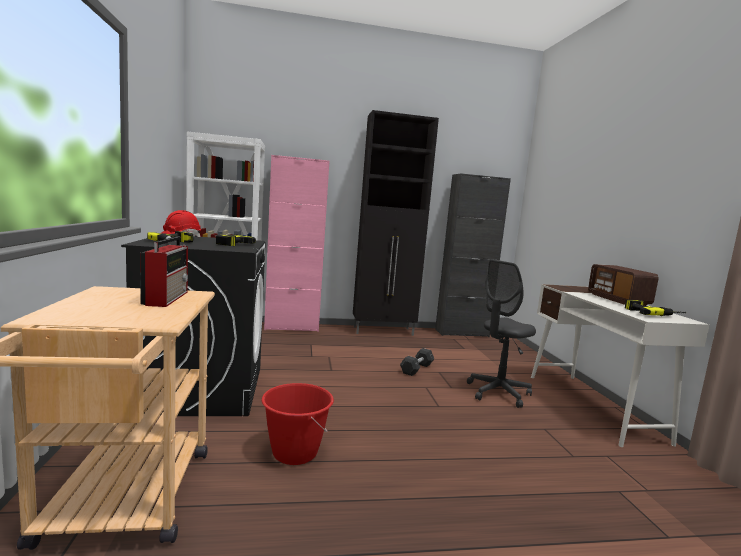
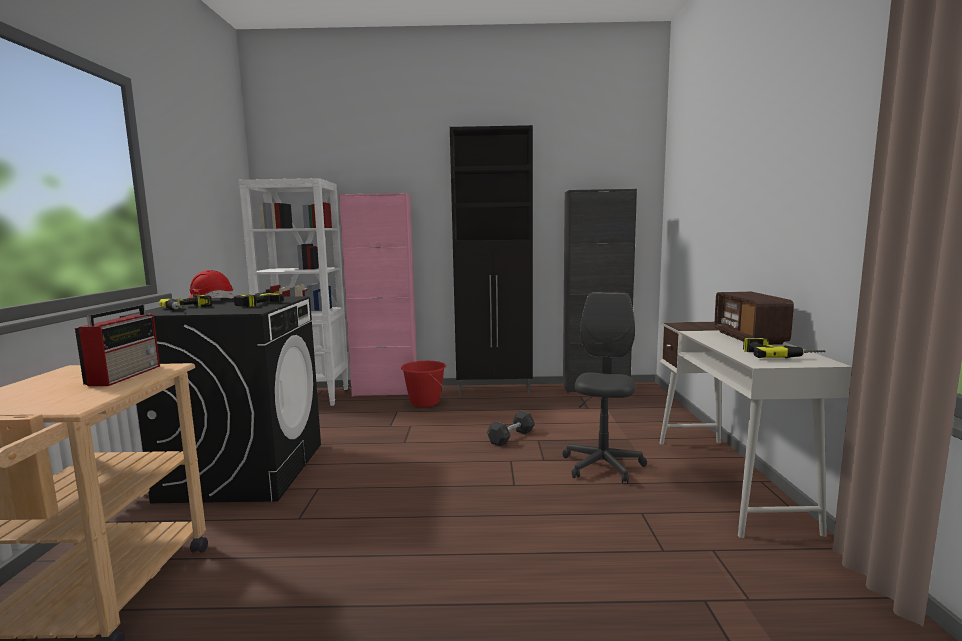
camera: 10 degrees right, 0 degrees up
(294, 452) = (306, 545): red bucket -> red bucket (424, 402)
(498, 393) = (602, 466): grey office chair -> grey office chair turned 135 degrees clockwise

